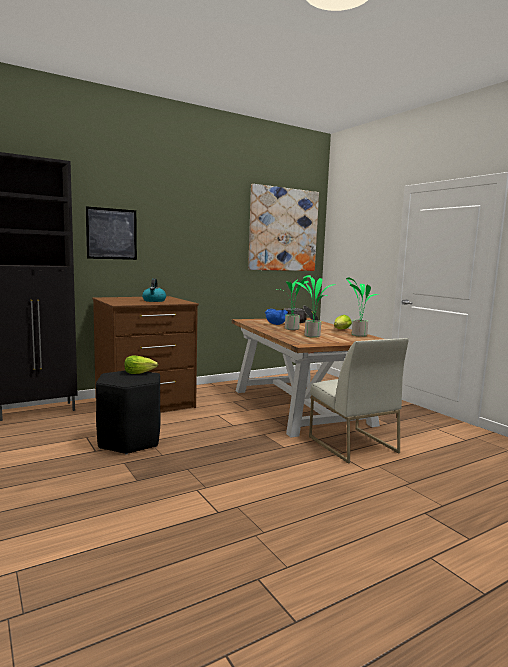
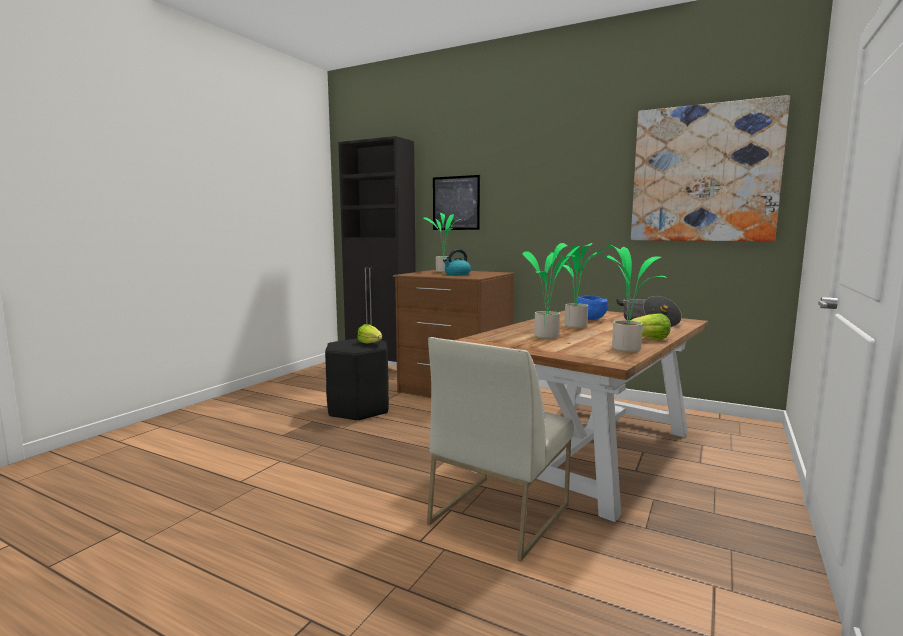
camera: 60 degrees right, 0 degrees up
(121, 299) = (444, 271): none -> potted plant

